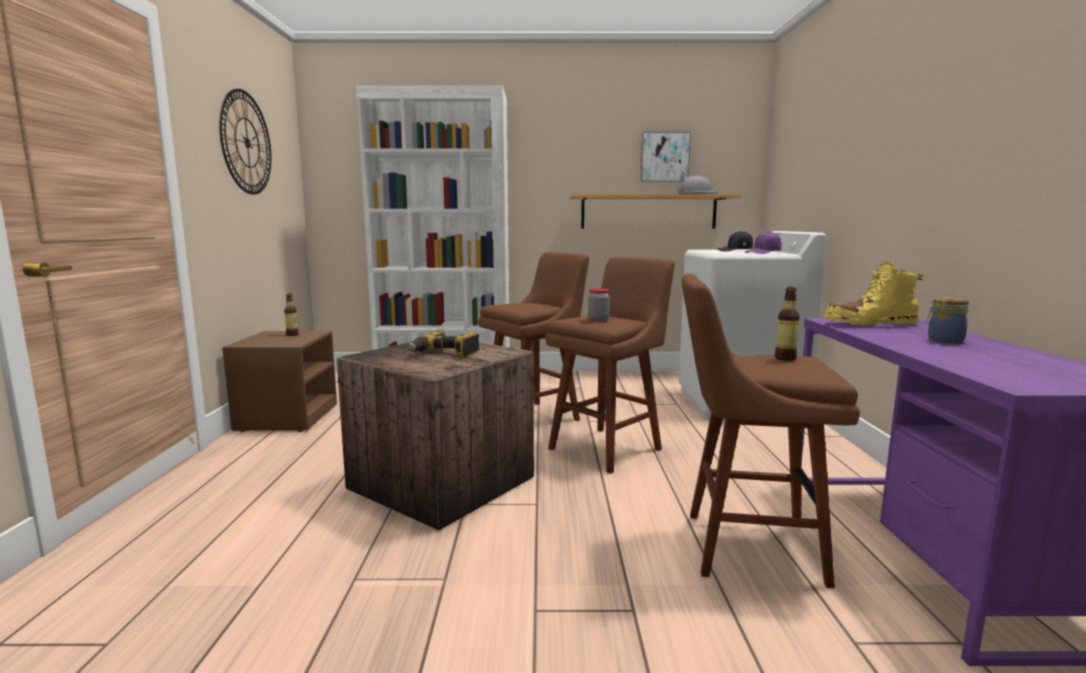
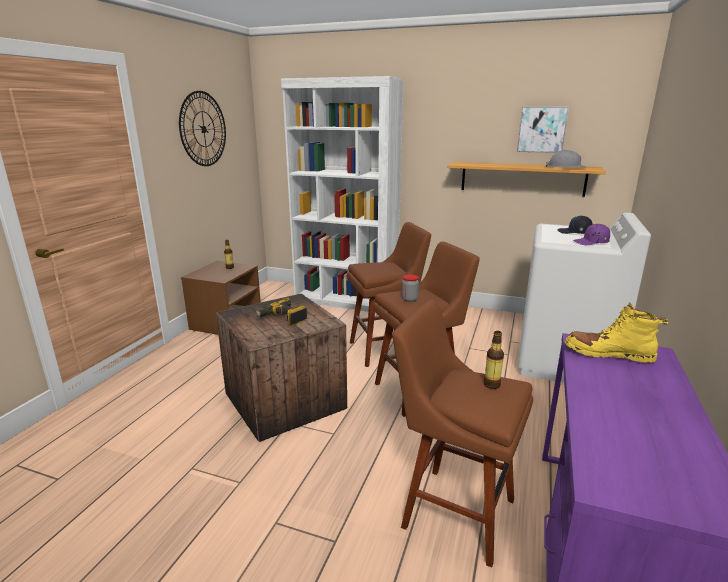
camera: 20 degrees right, 10 degrees up
(943, 340) = (640, 396): jar -> none

